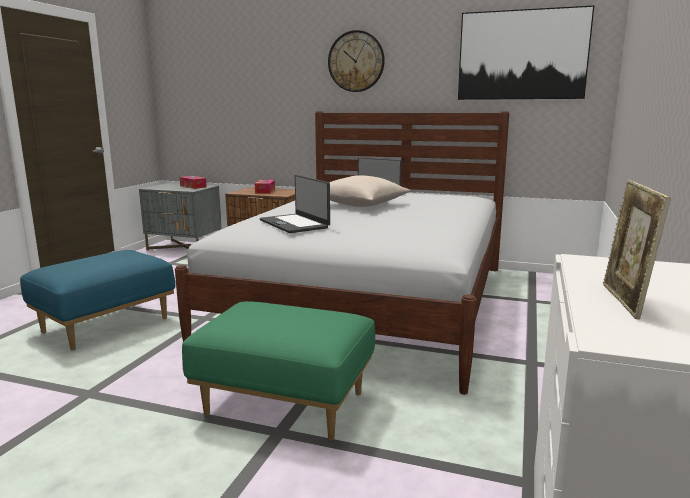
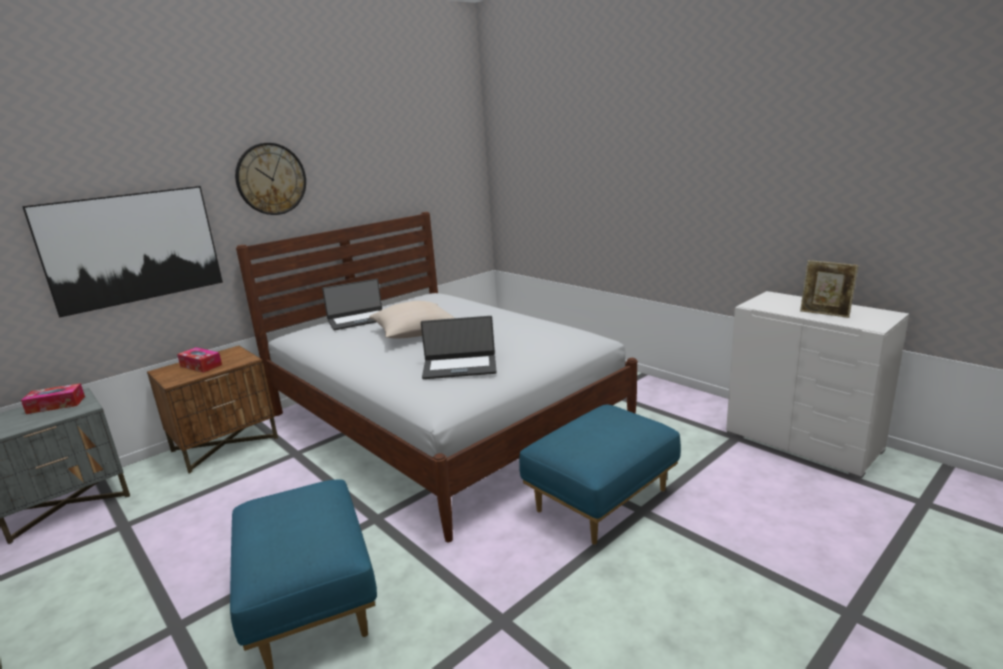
camera: 60 degrees left, 5 degrees up
(286, 403) = (601, 500): green ottoman -> blue ottoman
(522, 55) = (425, 160): picture -> picture (132, 248)

